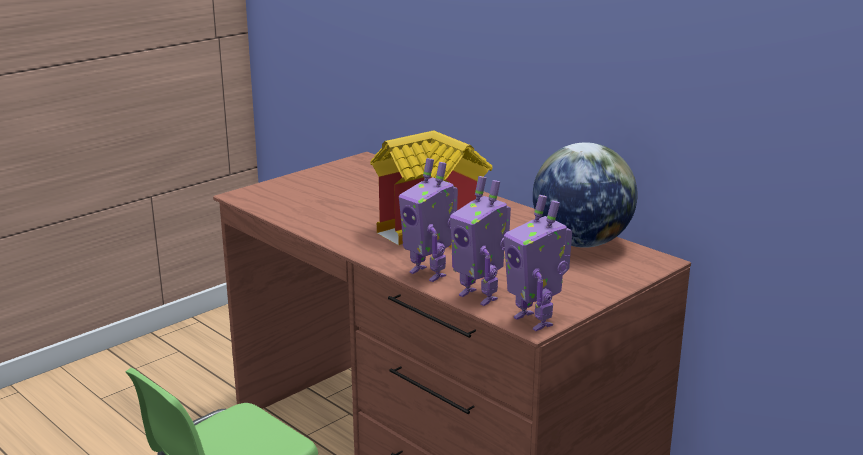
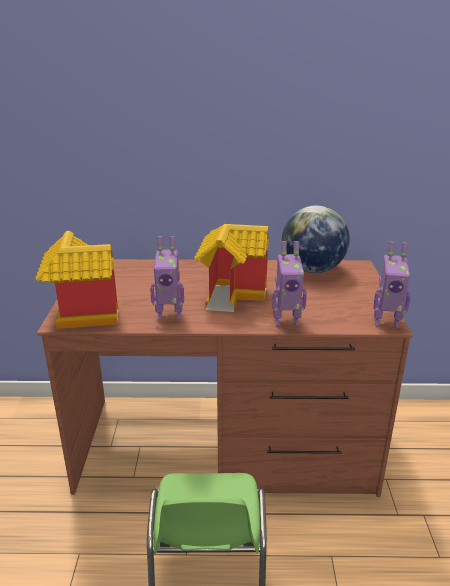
camera: 45 degrees left, 5 degrees up
(267, 195) = (80, 315): none -> toy house
(479, 296) = (337, 322): toy robot -> toy robot (169, 315)

